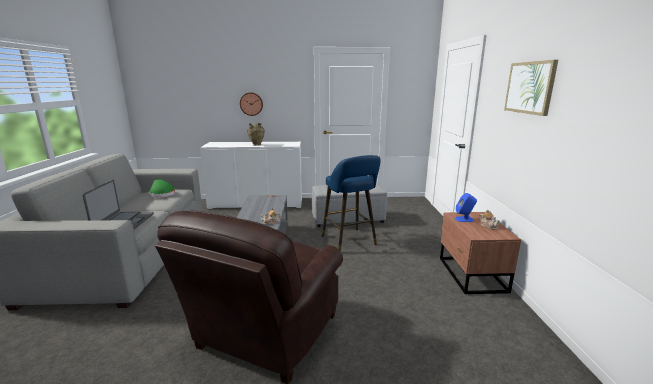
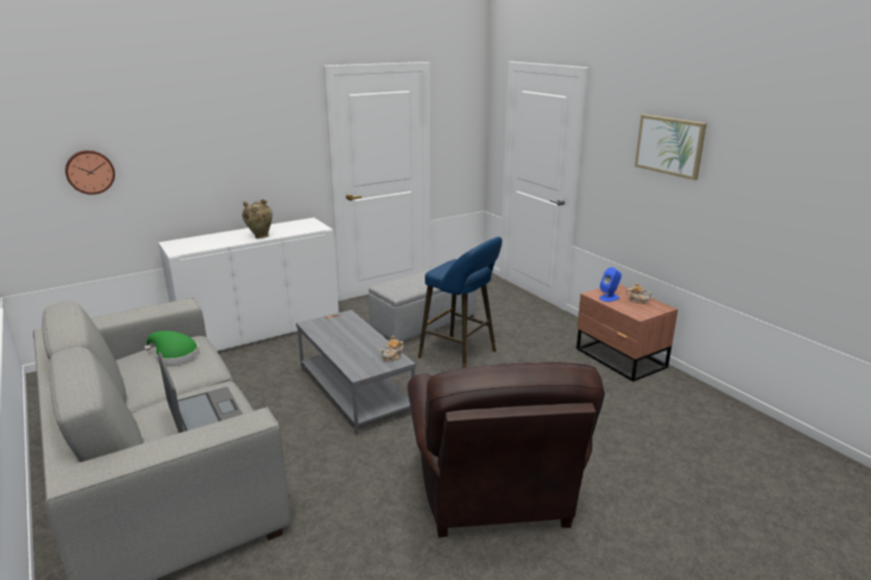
camera: 30 degrees left, 5 degrees up
(251, 104) = (229, 166): wall clock -> wall clock (90, 172)

